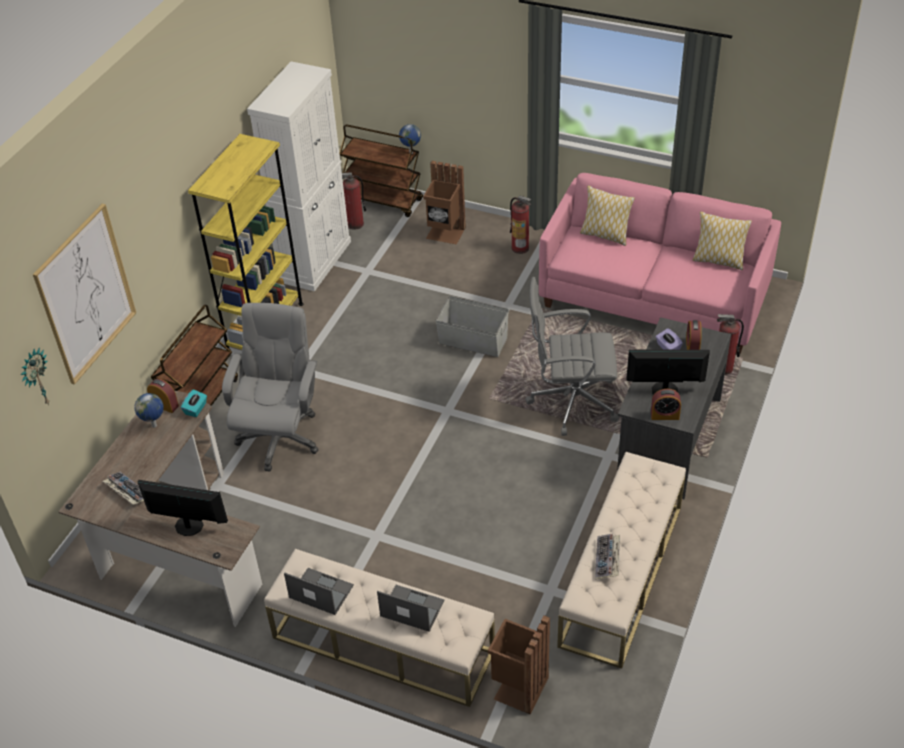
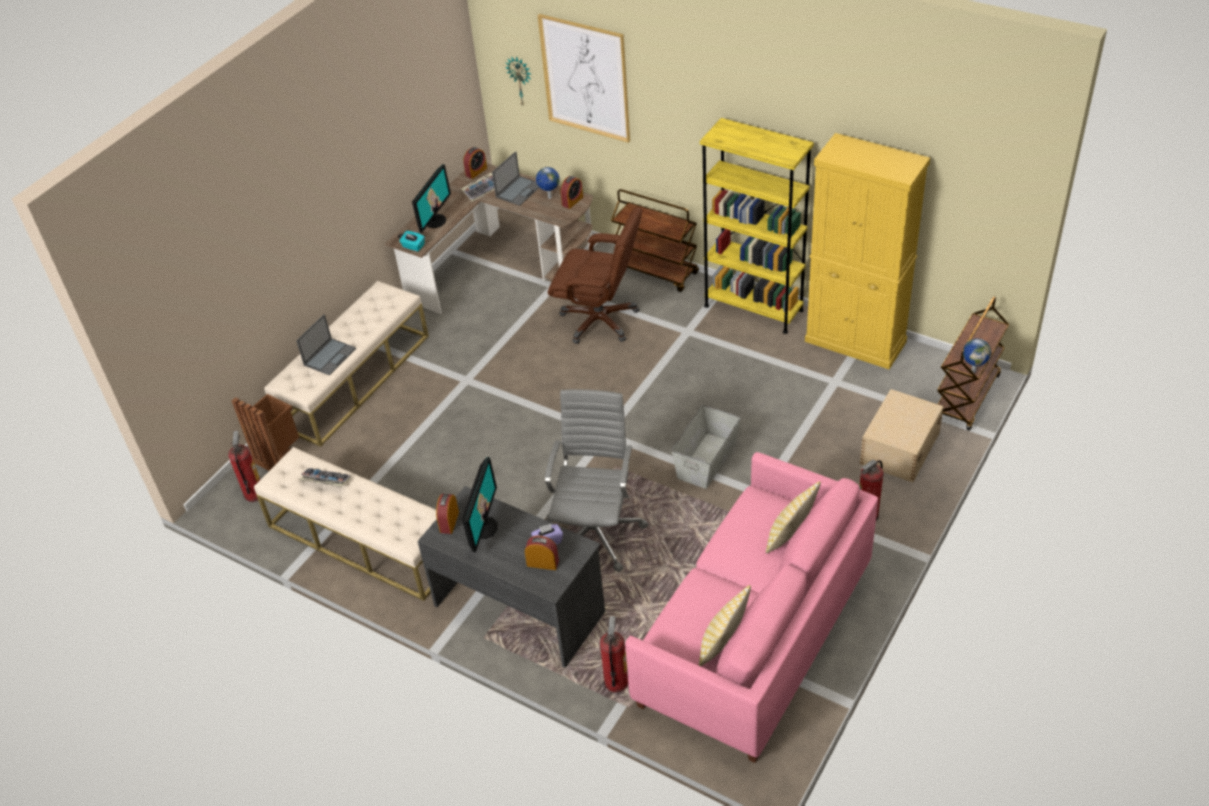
camera: 100 degrees right, 0 degrees up
(88, 504) = (476, 172): none -> alarm clock
(196, 409) = (562, 218): turquoise tissue box -> turquoise tissue box (413, 246)
(279, 437) = (600, 320): grey office chair -> brown office chair
(315, 261) = (855, 342): white cabinet -> yellow cabinet
(320, 591) = (368, 307): laptop -> laptop (519, 190)
(355, 224) = (921, 373): fire extinguisher -> fire extinguisher (254, 494)
(445, 234) = (899, 449): brown trash can -> beige storage box

